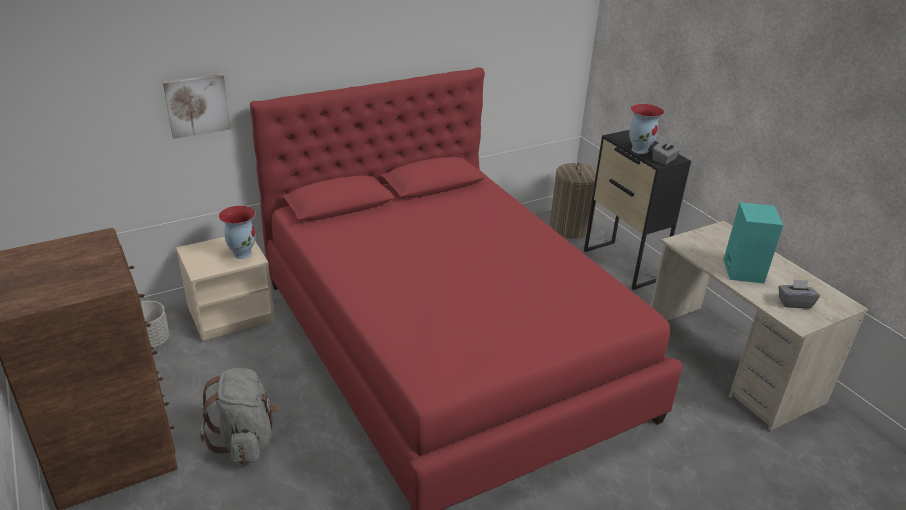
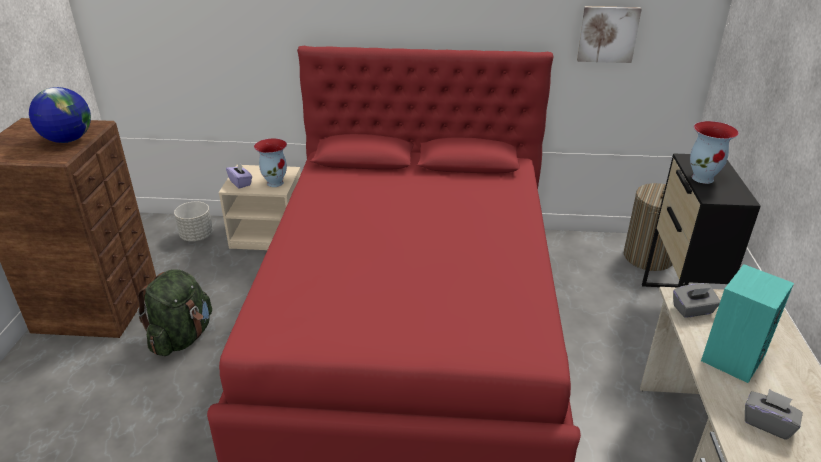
camera: 35 degrees right, 0 degrees up
(92, 261) = (67, 140): none -> globe
(197, 105) = (258, 41): picture -> picture (608, 34)
(204, 264) = (240, 183): none -> purple tissue box
(246, 440) = (182, 337): grey backpack -> green backpack
(664, 160) = (723, 196): grey tissue box -> grey tissue box (693, 310)

